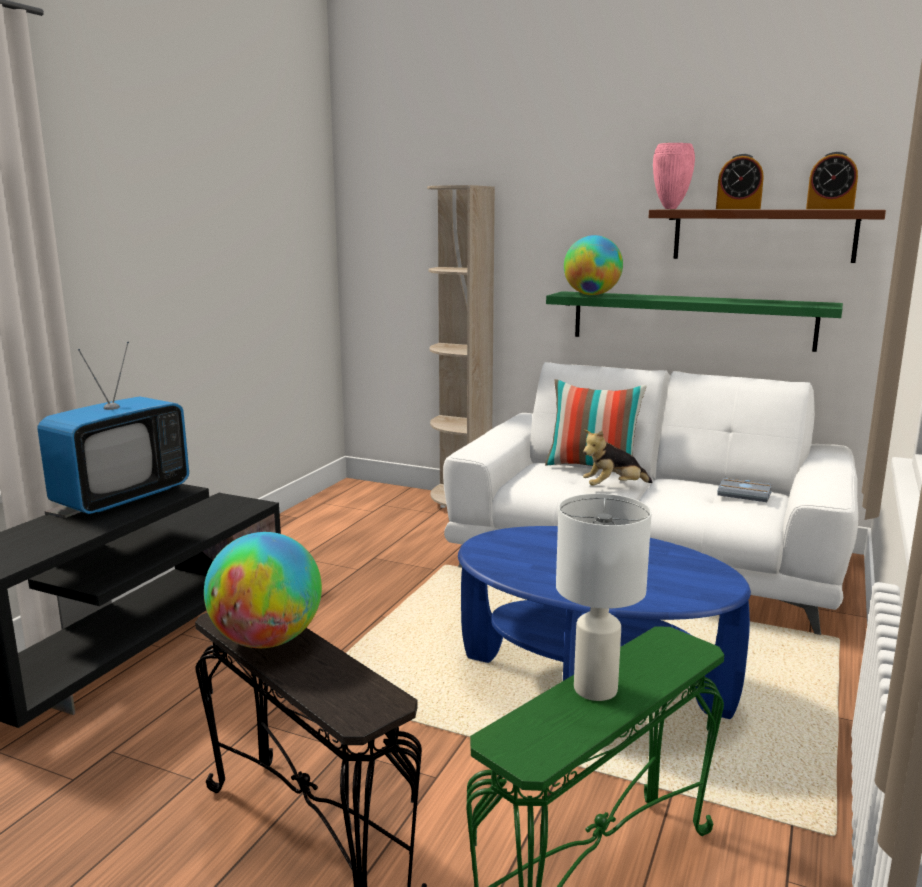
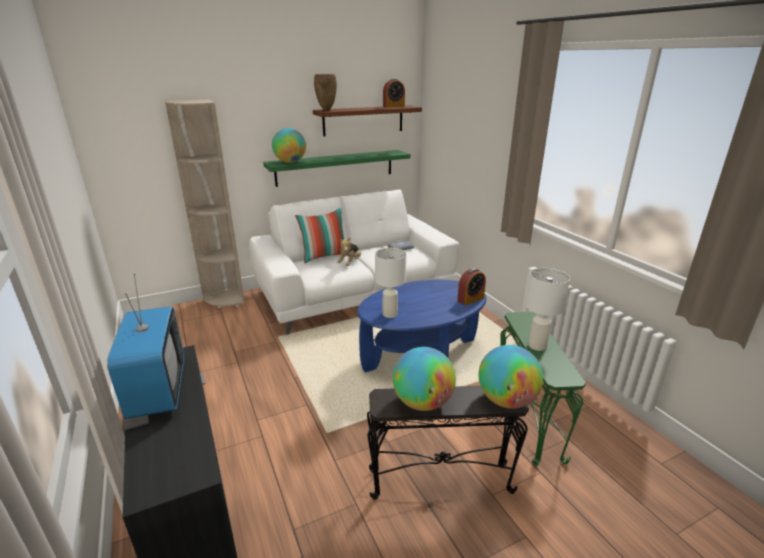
camera: 50 degrees left, 10 degrees up
(358, 707) = (506, 400): none -> globe
(505, 555) = (389, 314): none -> white table lamp
(671, 209) = (326, 110): pink vase -> brown vase
(737, 209) = (356, 108): alarm clock -> alarm clock (470, 299)

